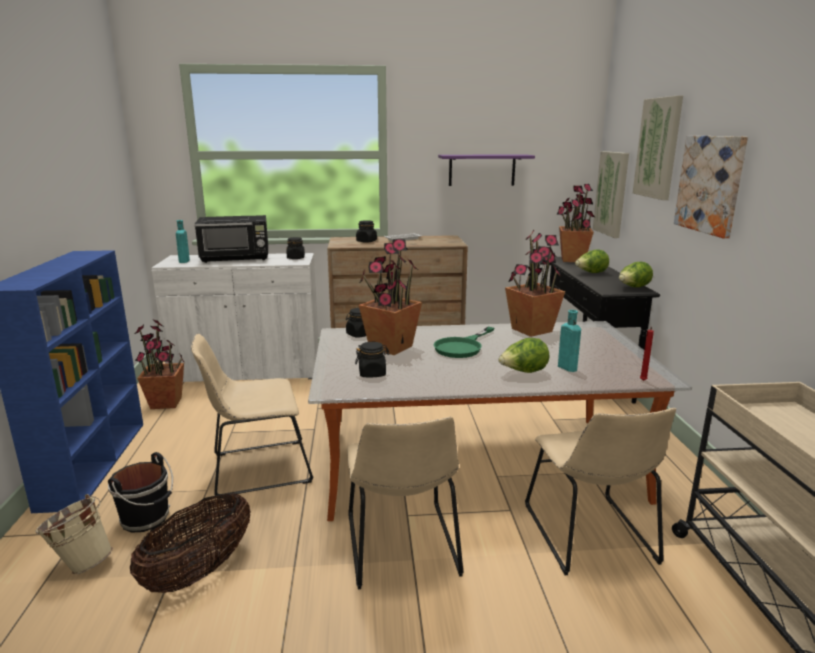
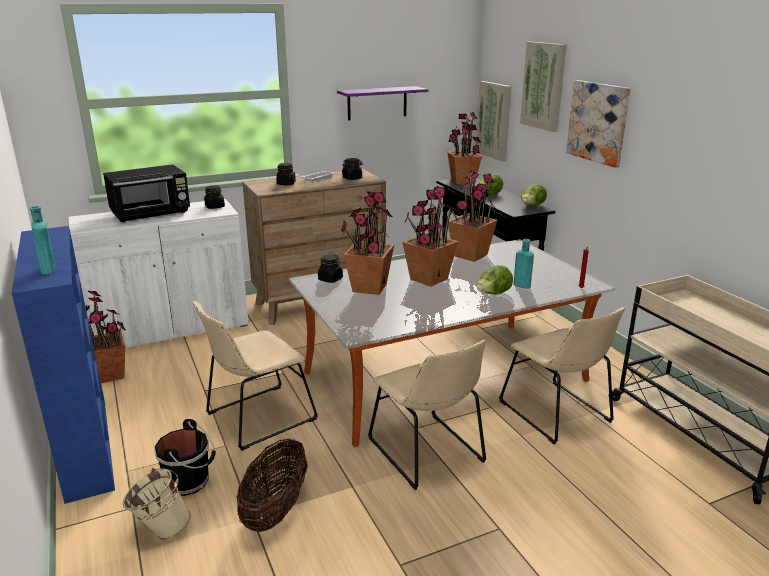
camera: 20 degrees left, 5 degrees up
(184, 261) = (97, 223): turquoise bottle -> turquoise bottle (48, 270)
(372, 373) = (377, 314): black jar -> black jar (352, 178)
(462, 347) = (428, 279): green frying pan -> potted plant

